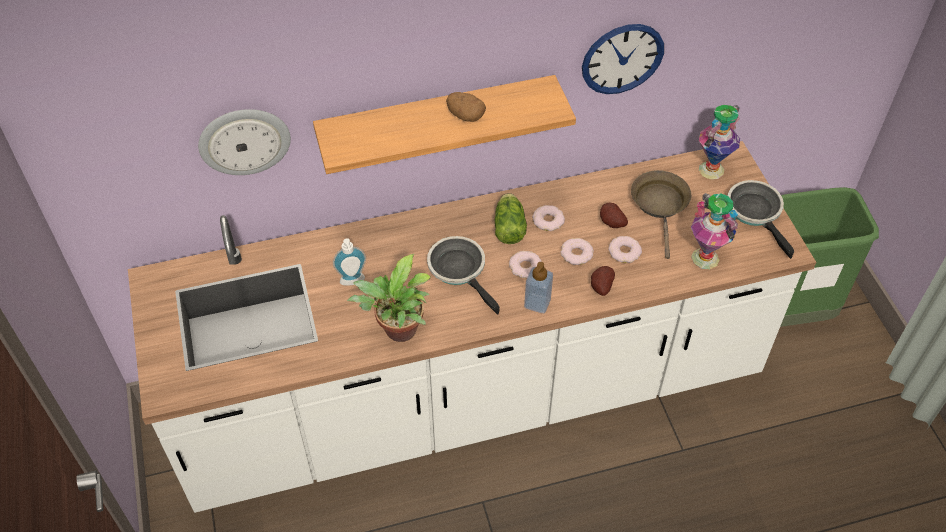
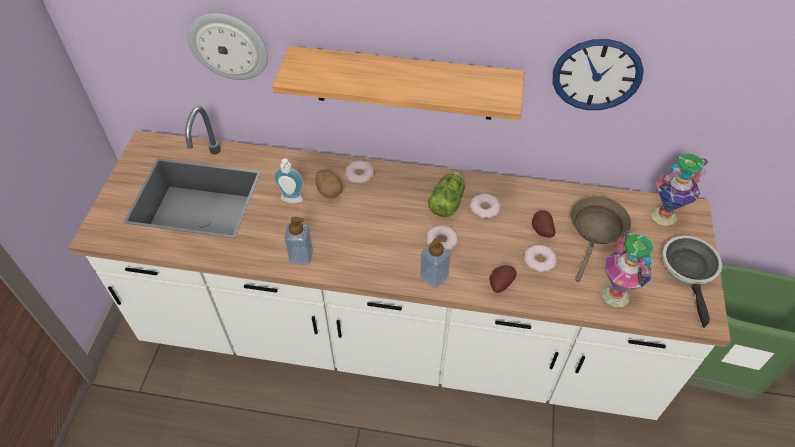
camera: 25 degrees right, 0 degrees up
(398, 332) = (301, 256): potted plant -> soap dispenser
(460, 270) = (384, 223): frying pan -> none
(465, 115) = (419, 80): potato -> potato (329, 191)
(576, 254) = (494, 246): donut -> donut (359, 174)

